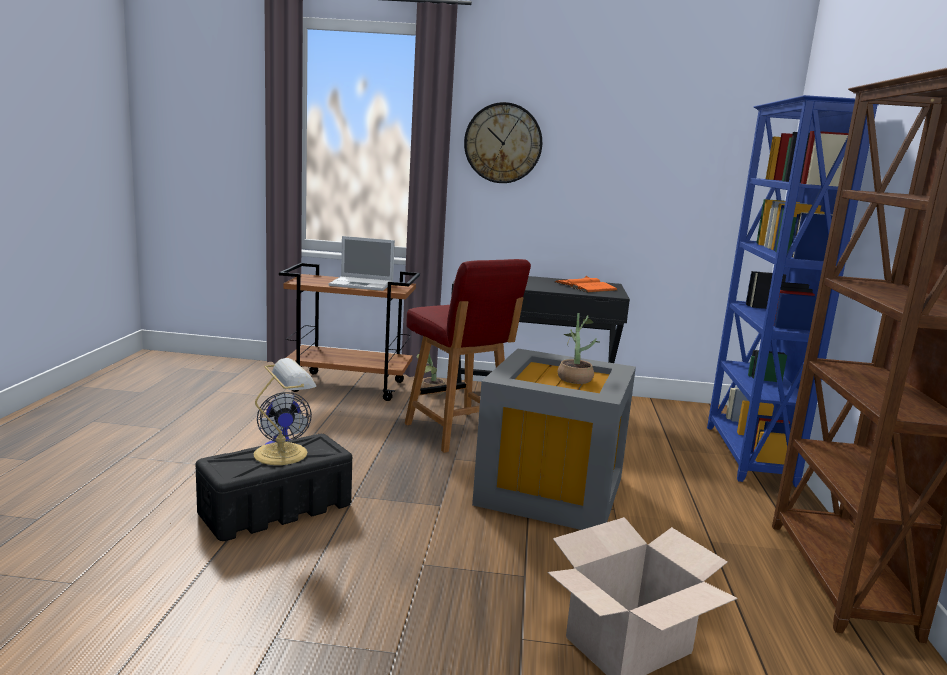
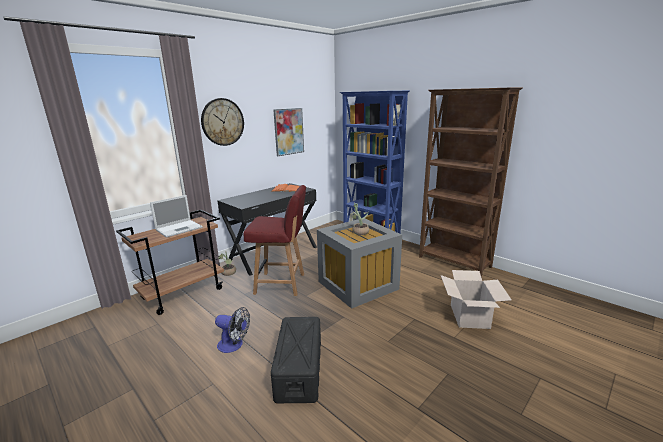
camera: 50 degrees left, 5 degrees up
(283, 453) = (297, 337): table lamp -> none
(644, 182) = (289, 131): none -> picture

